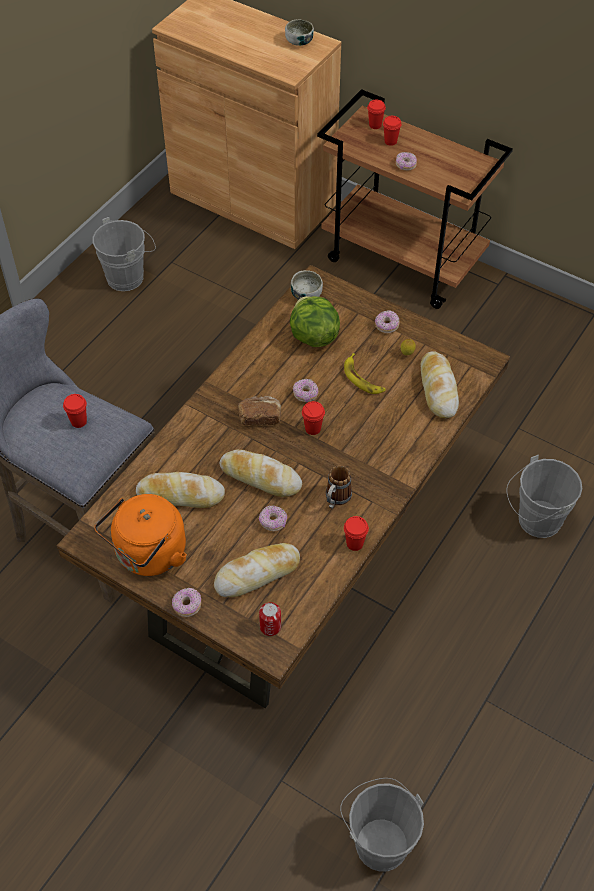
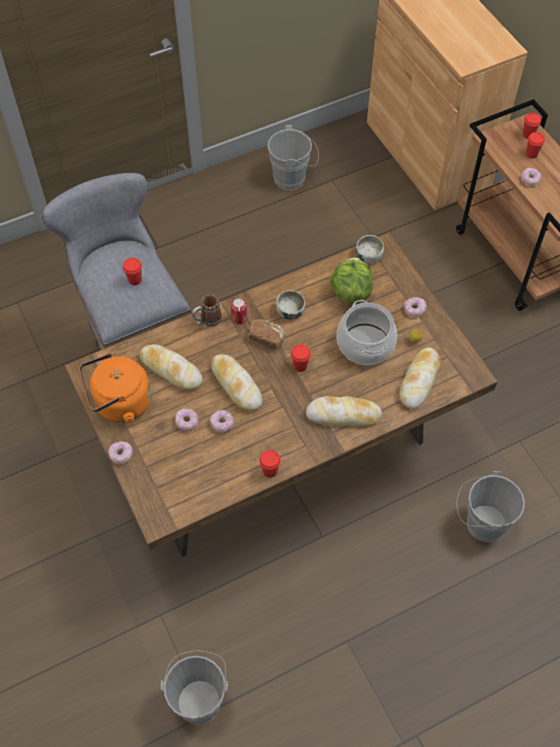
camera: 30 degrees right, 5 degrees up
(257, 574) = (185, 457): bread -> bread (343, 415)
(270, 627) = (167, 501): can -> can (239, 318)
(299, 41) = (491, 39): bowl -> bowl (290, 311)
(305, 394) = (313, 336): donut -> donut (187, 422)
(336, 499) = (279, 430): mug -> mug (207, 320)
(363, 378) = (366, 344): banana -> cooking pot

